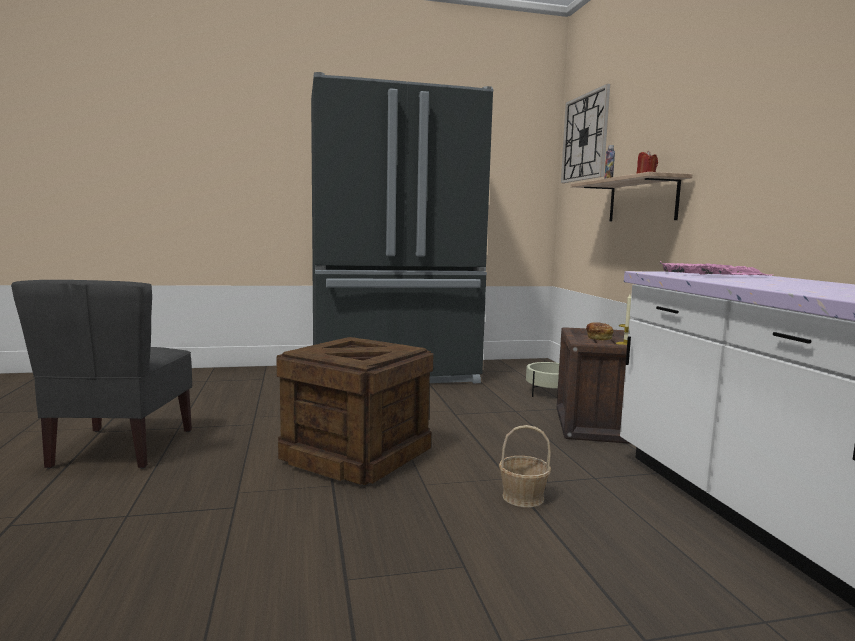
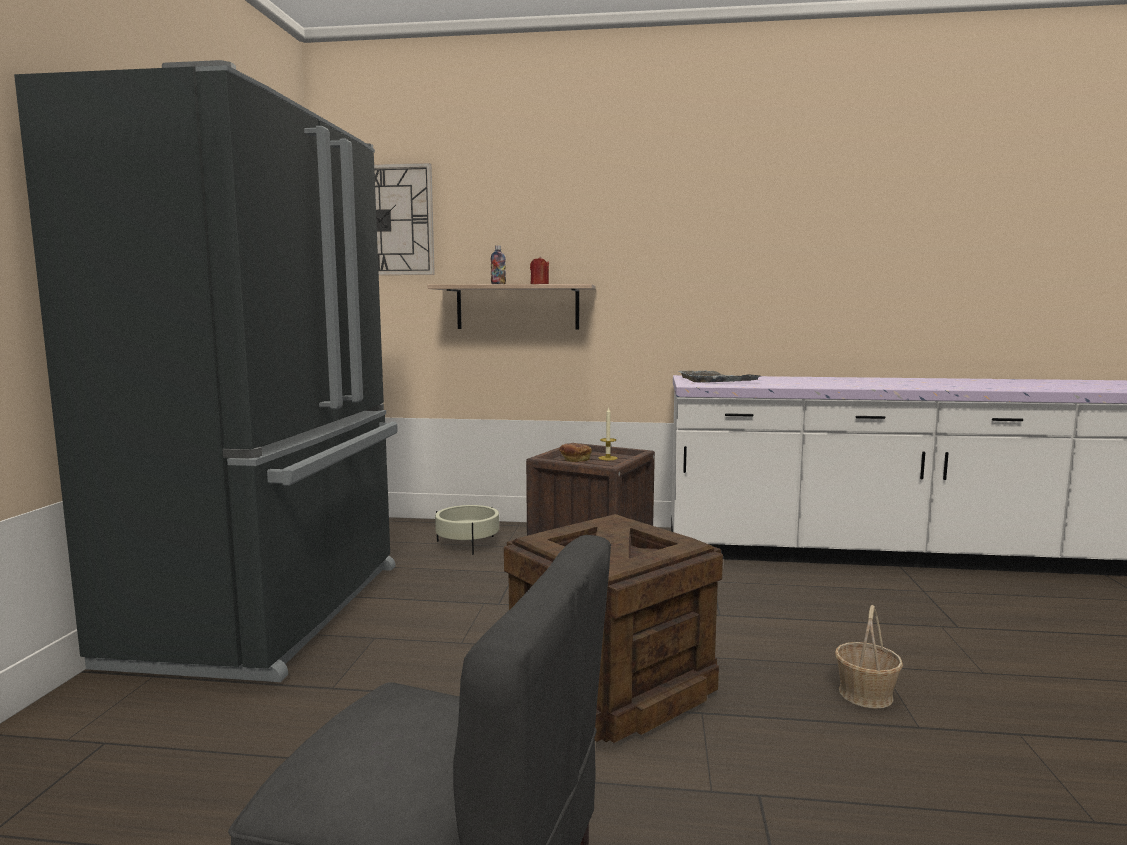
camera: 70 degrees left, 0 degrees up
(522, 497) = (748, 617): basket -> basket (865, 694)
(713, 274) = (715, 380): pink tray -> grey tray

